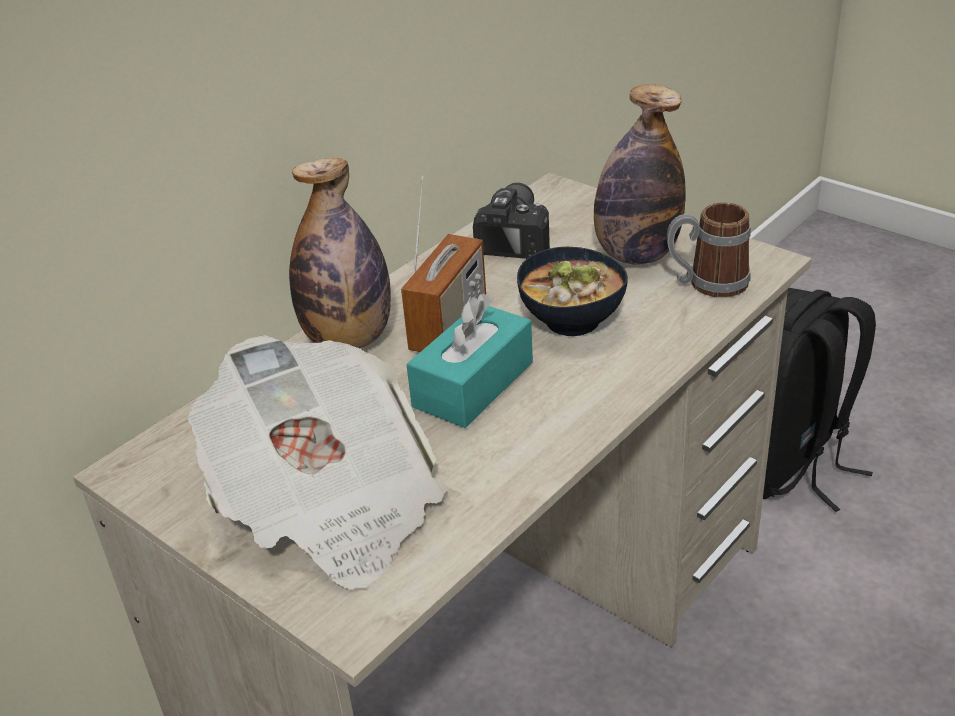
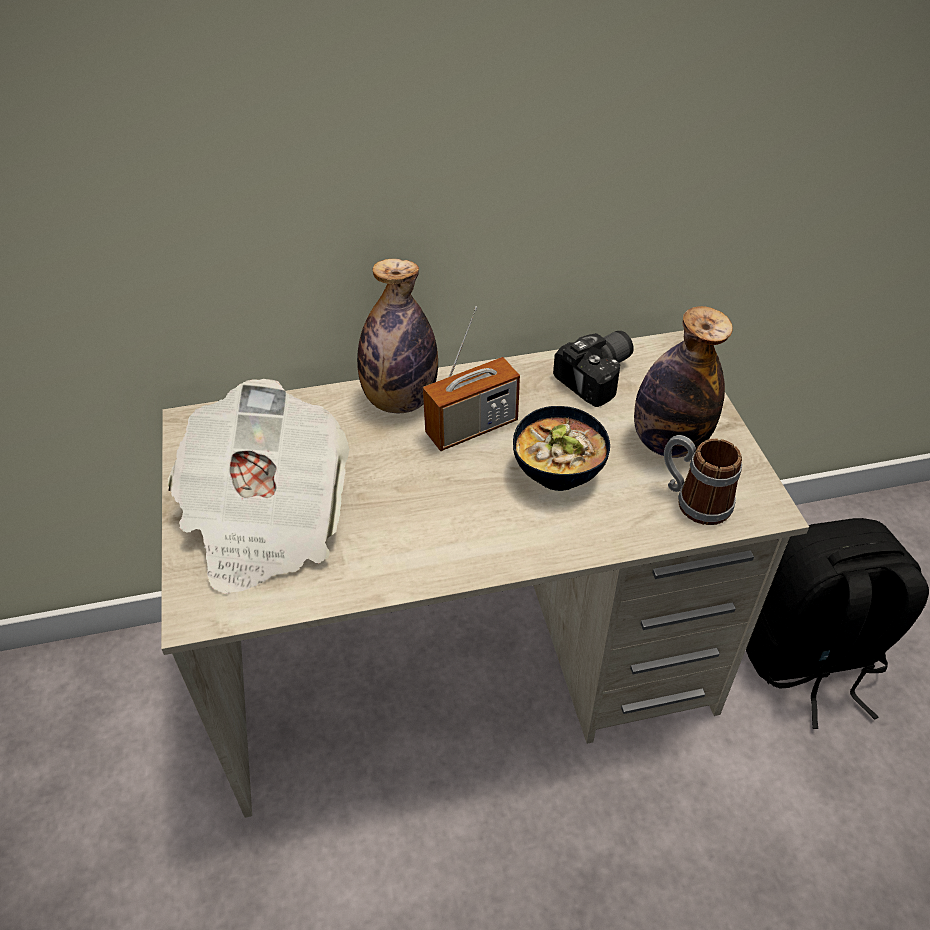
camera: 35 degrees right, 10 degrees up
(473, 384) = (438, 485): turquoise tissue box -> none

